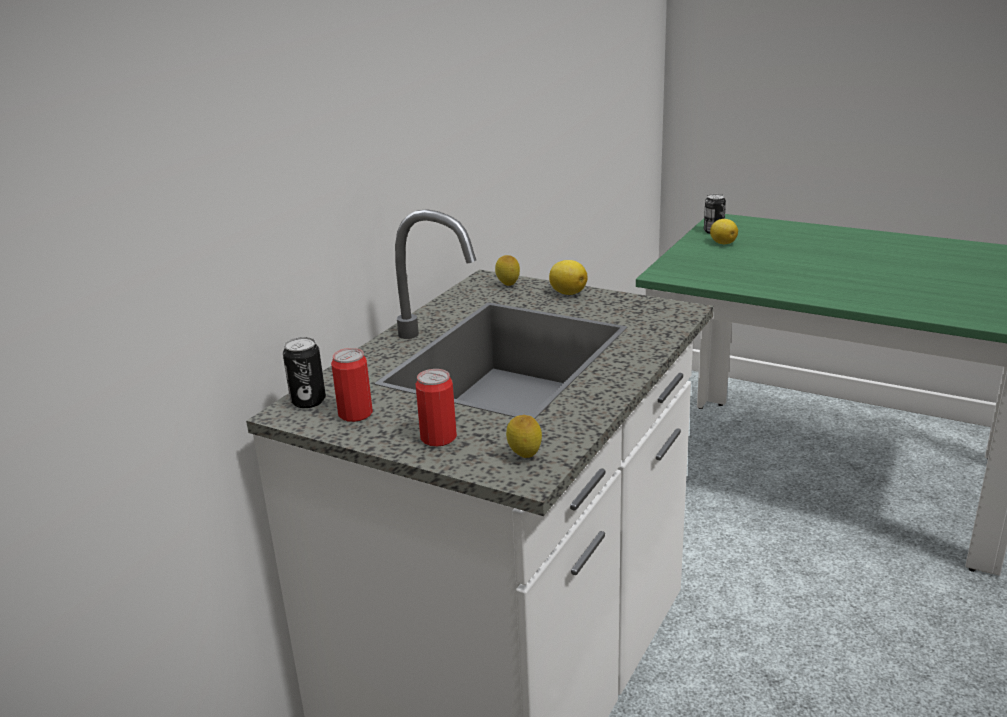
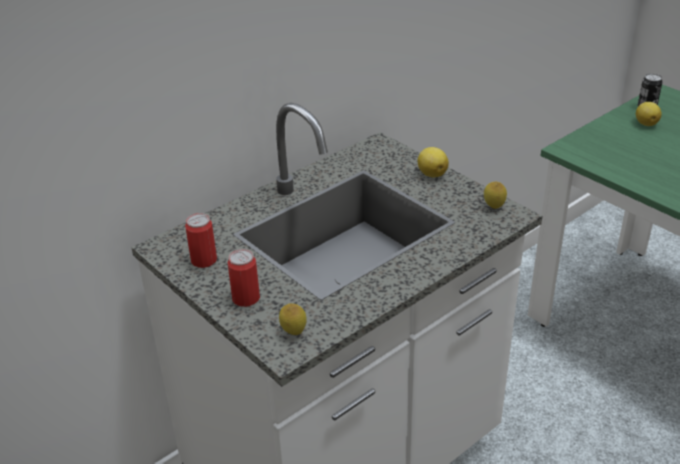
camera: 20 degrees right, 10 degrees up
(308, 401) = (180, 240): can -> none
(508, 286) = (390, 155): lemon -> lemon (493, 208)

